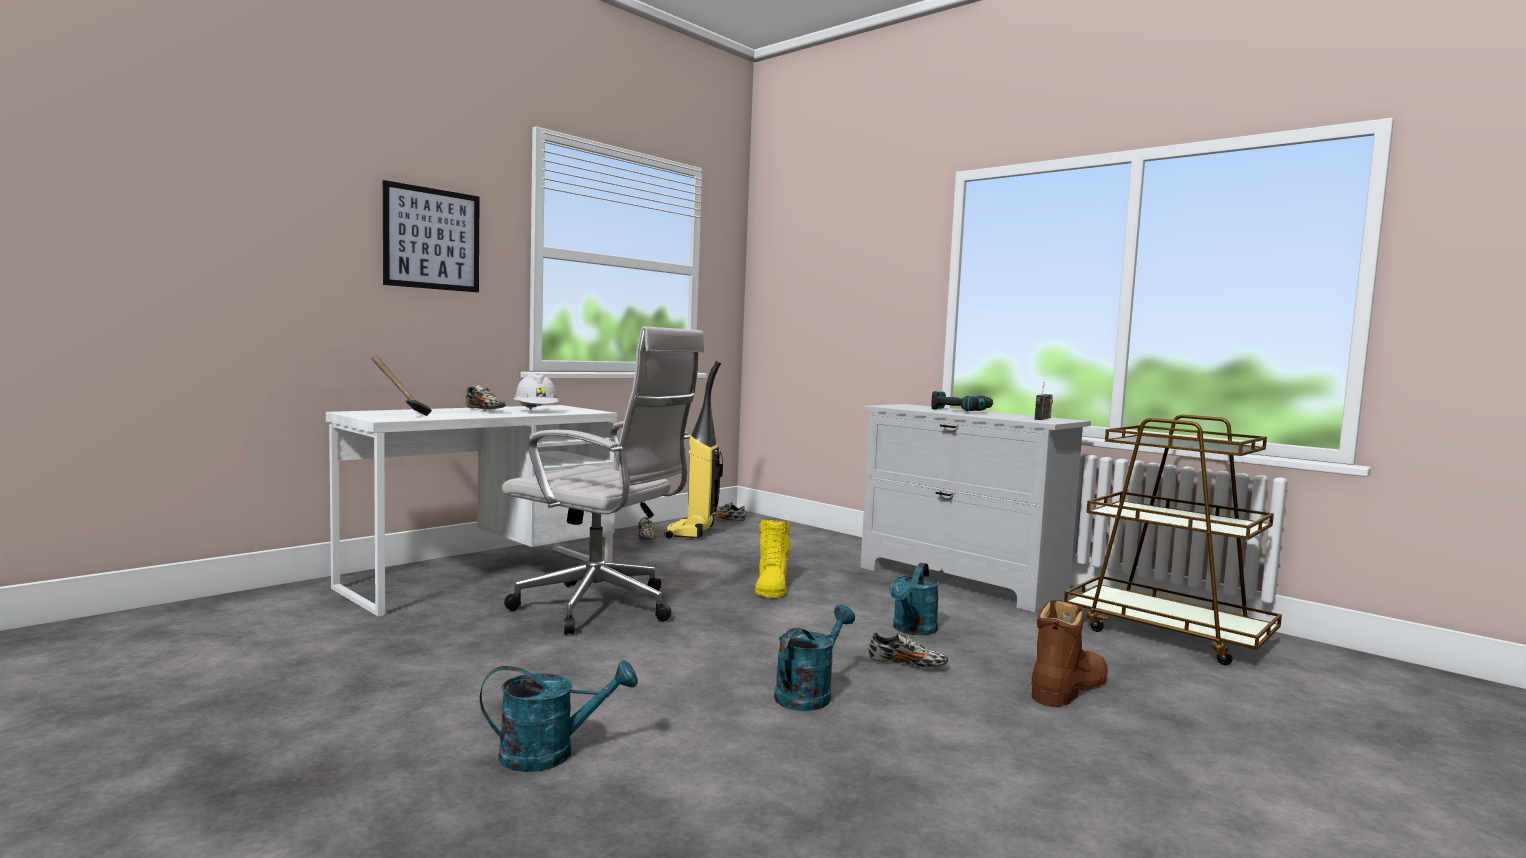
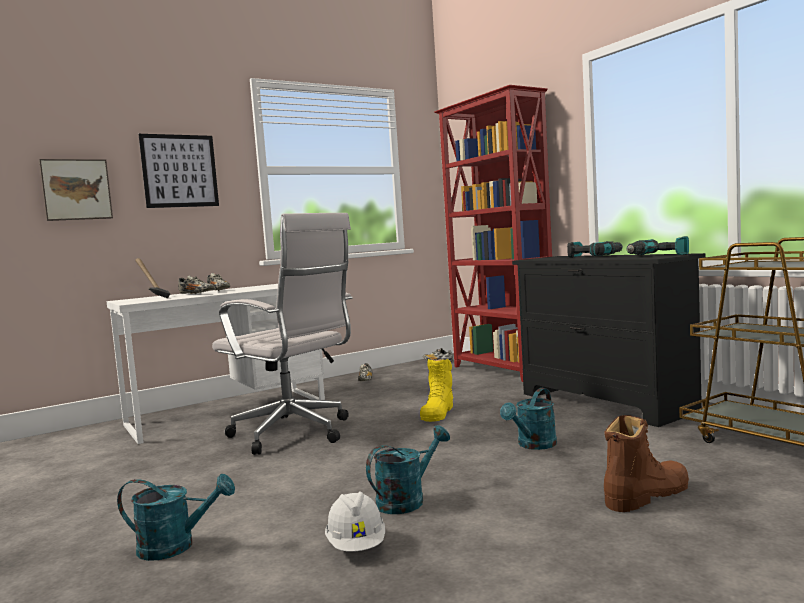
camera: 15 degrees right, 0 degrees up
(289, 248) = (76, 190): none -> picture
(536, 411) = (255, 288): white hard hat -> white hard hat (357, 546)
(691, 532) = (404, 373): vacuum cleaner -> none
(815, 536) = (503, 370): none -> red bookcase
(907, 665) = (508, 475): shoe -> shoe (197, 294)
(961, 581) = (606, 402): white dresser -> black dresser
(1043, 418) = (657, 255): radio -> power drill

